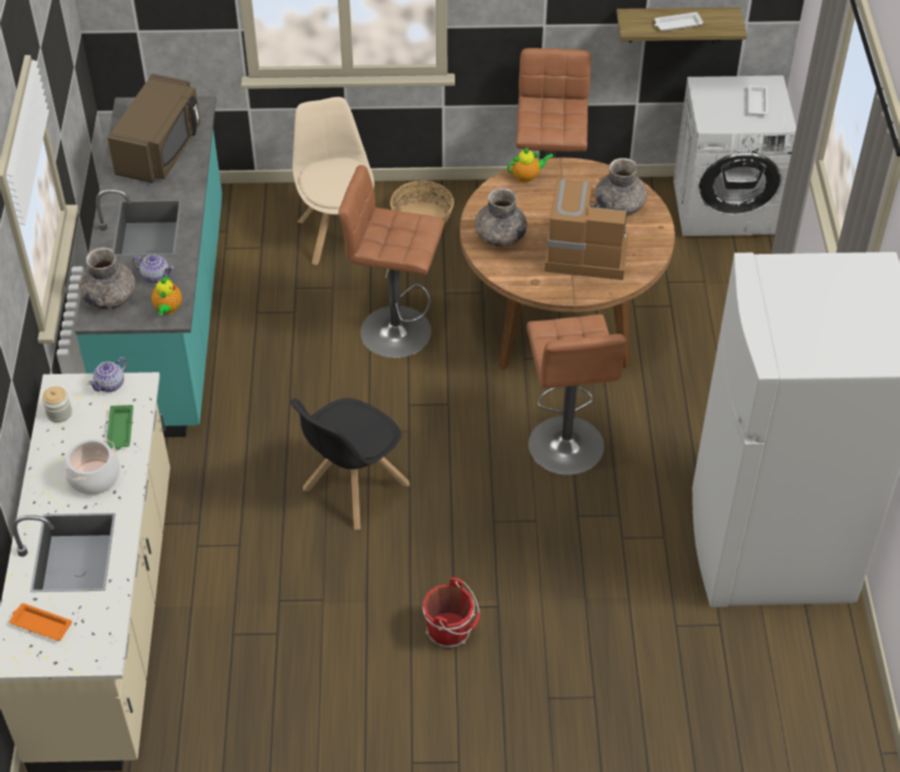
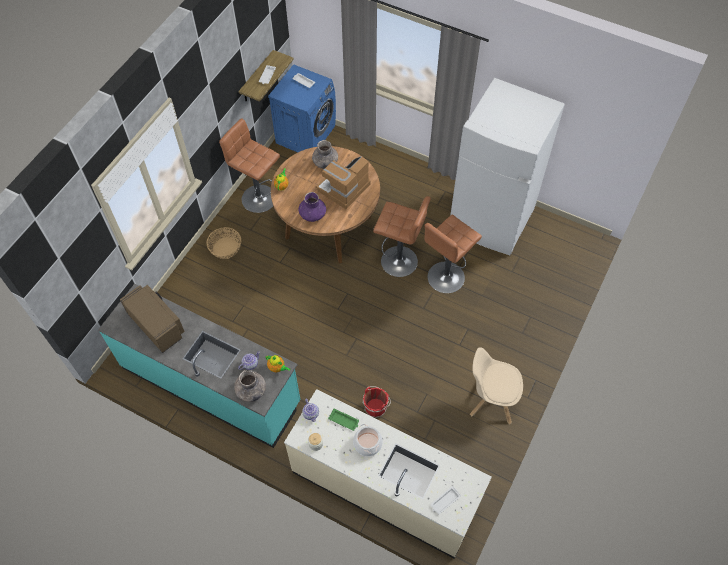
camera: 60 degrees left, 10 degrees up
(40, 624) = (445, 501): orange tray -> white tray
(337, 233) = (208, 287): beige chair -> beige chair (490, 401)
(352, 489) = (372, 354): black chair -> none
(395, 331) = (289, 293): brown stool -> brown stool (445, 277)
(450, 631) = (471, 352): red bucket -> red bucket (376, 407)
(500, 236) = (312, 214): grey vase -> purple vase
(724, 209) = (306, 135): white washing machine -> blue washing machine

